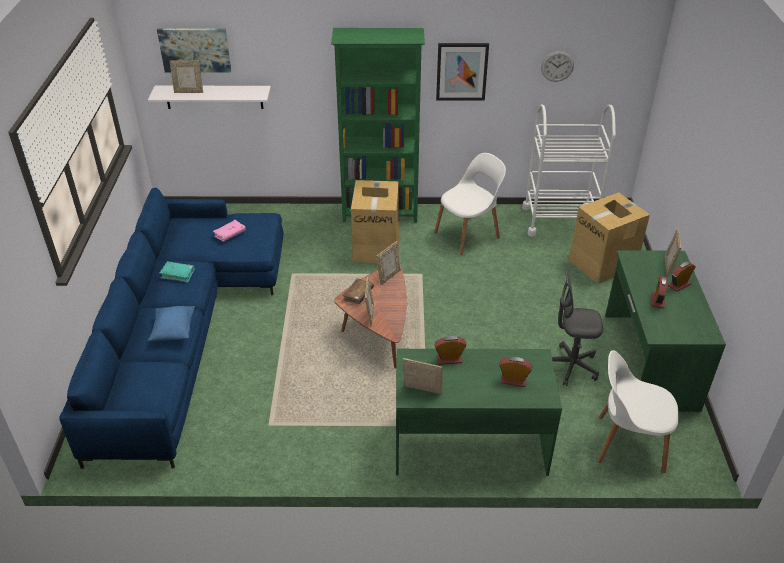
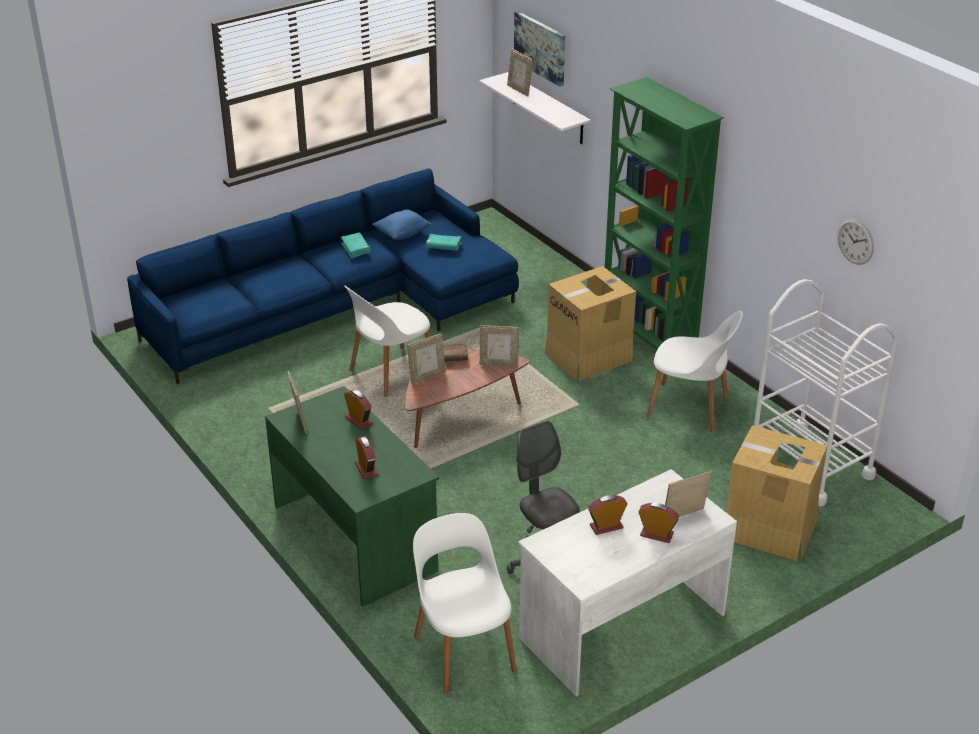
camera: 55 degrees right, 5 degrees down
(174, 331) = (283, 283): blue pillow -> blue pillow (402, 234)
(230, 234) = (443, 247): pink book -> turquoise book
(296, 340) = (391, 372): none -> white chair
(461, 71) = (756, 194): picture -> none
(648, 361) = (621, 625): green desk -> white desk

